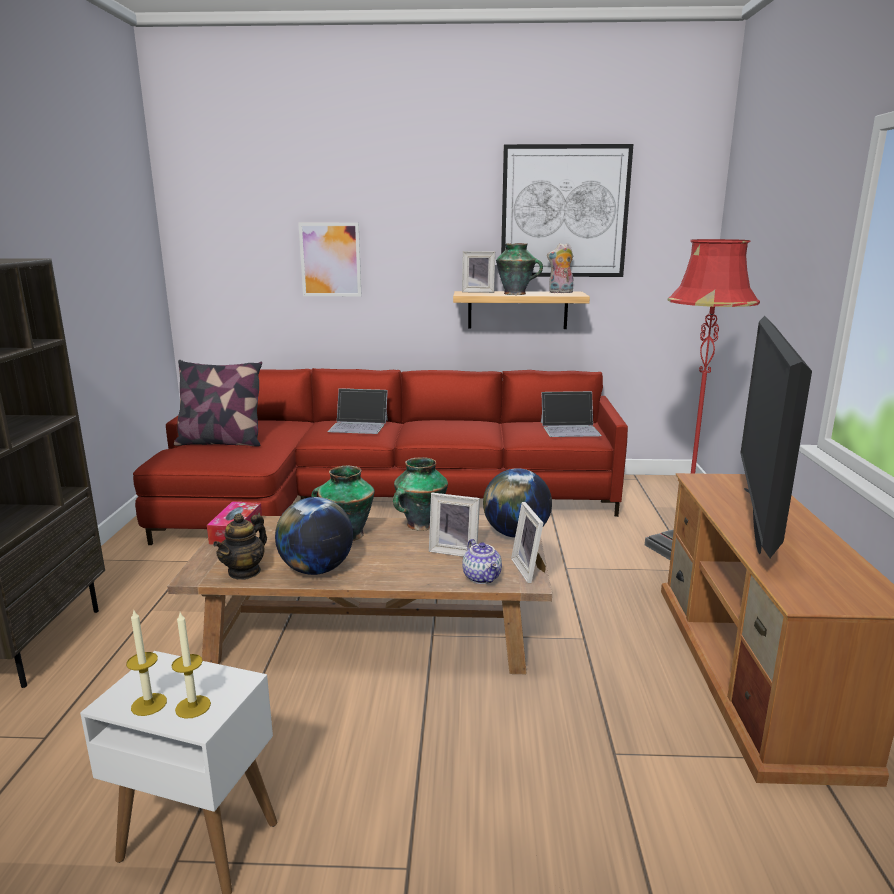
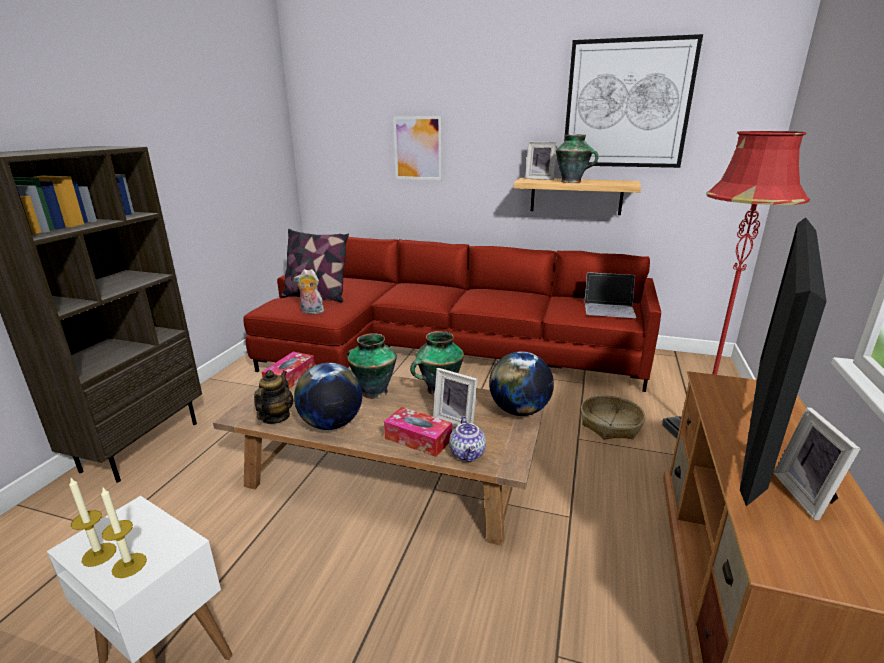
camera: 15 degrees right, 5 degrees up
(244, 572) = (275, 417): teapot -> teapot turned 150 degrees clockwise
(359, 425) = (427, 290): laptop -> none
(422, 571) = (418, 439): none -> tissue box
(530, 570) = (515, 452): picture frame -> picture frame (807, 496)
(560, 292) = (615, 181): plush toy -> plush toy (311, 312)
(594, 551) = (611, 425): none -> basket

